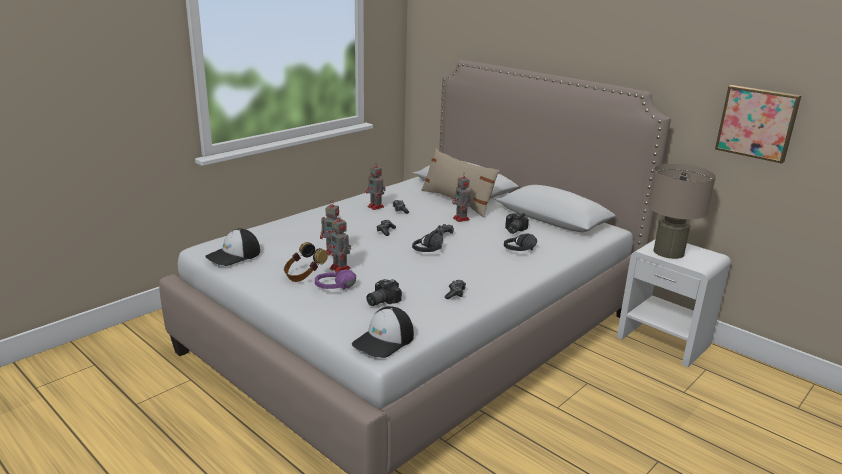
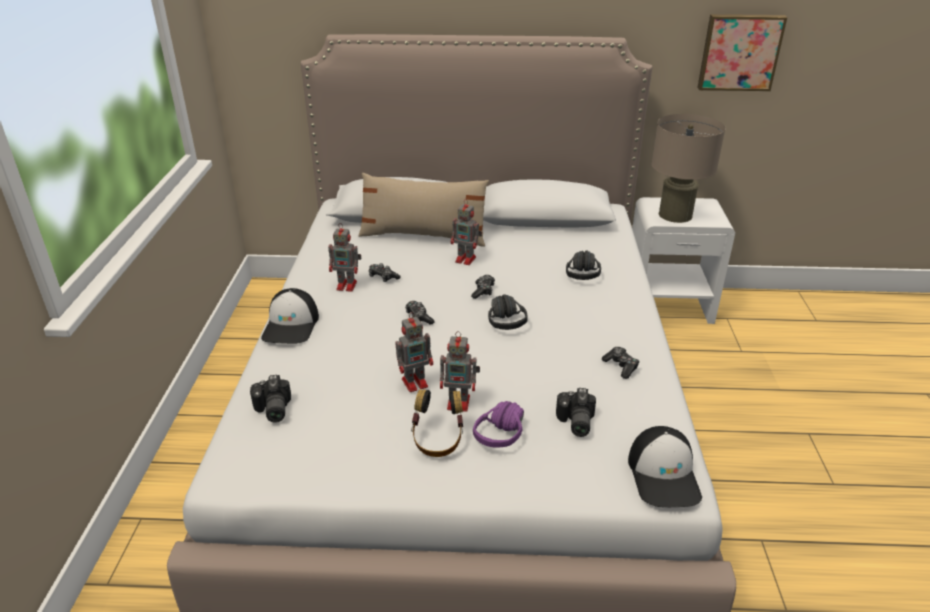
camera: 40 degrees left, 10 degrees up
(234, 255) = (299, 463): cap -> cap (291, 325)
(513, 230) = (536, 251): camera -> camera (272, 410)

